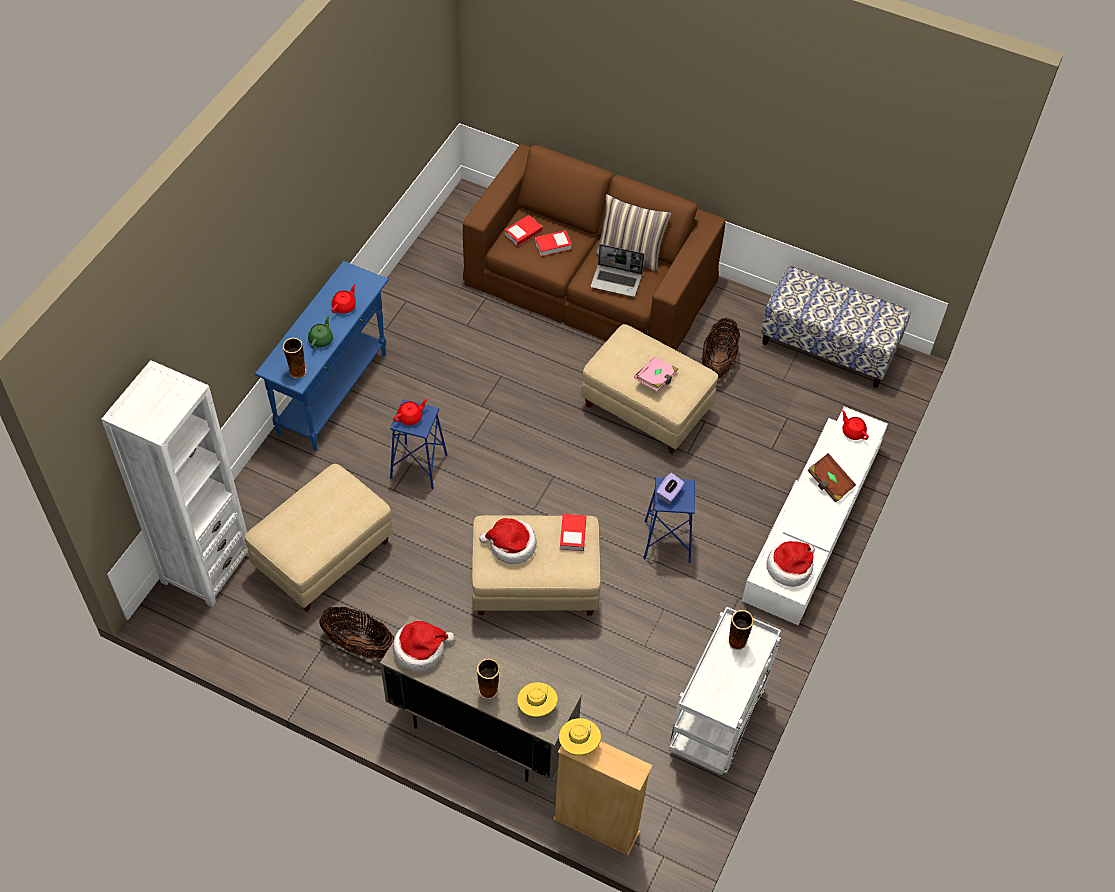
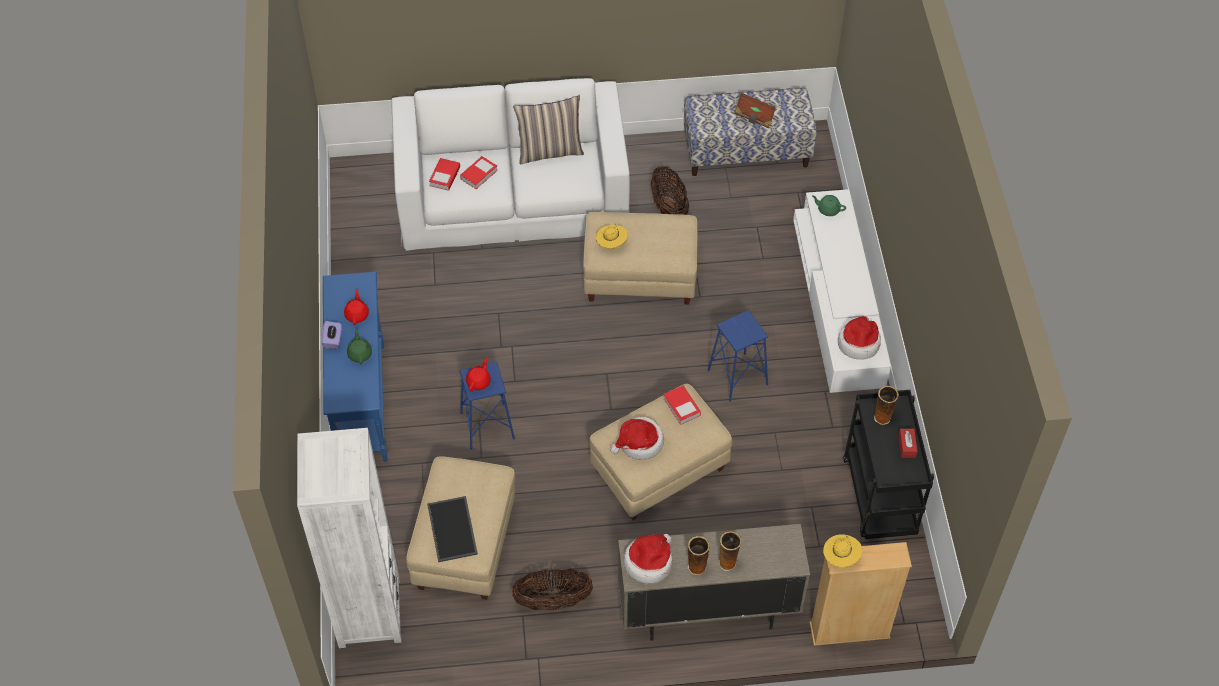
camera: 30 degrees left, 0 degrees up
(297, 372) = (361, 392): vase -> vase (696, 568)
(299, 531) = (453, 529): none -> tray
(537, 706) = (774, 553): yellow hat -> yellow hat (611, 244)
(591, 280) = (512, 192): brown sofa -> white sofa
(617, 281) = (556, 179): laptop -> none
(656, 380) = (651, 245): pink book -> none
(669, 494) = (738, 332): purple tissue box -> purple tissue box (333, 340)
(717, 723) = (880, 498): white cart -> black cart
(739, 681) = (907, 446): none -> red tissue box
(829, 483) = (840, 260): brown book -> brown book (754, 116)
(853, 432) = (828, 209): red teapot -> green teapot

